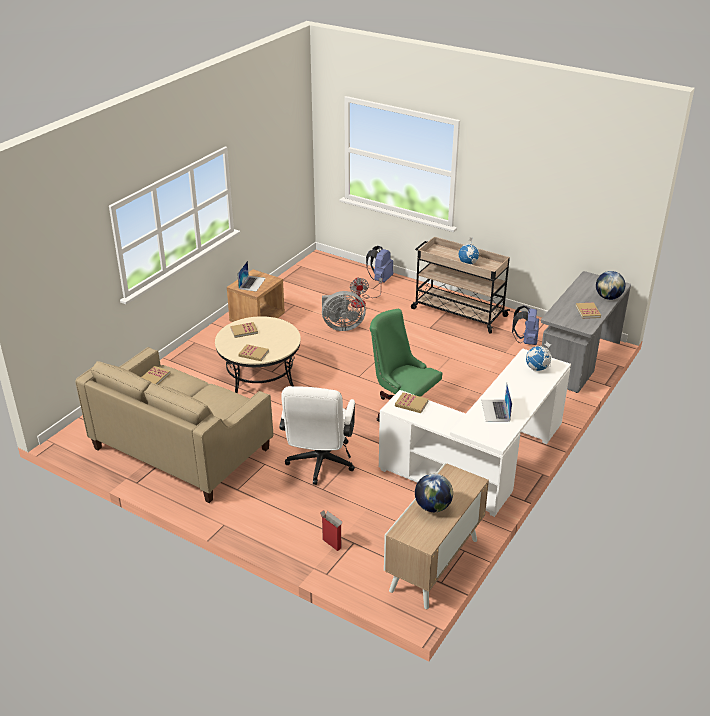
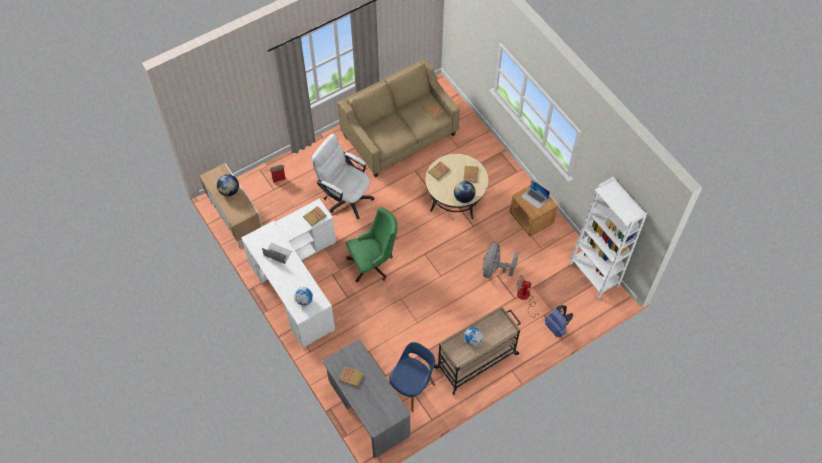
camera: 115 degrees right, 25 degrees up
(303, 272) = (594, 274): none -> white bookcase
(526, 341) = (411, 387): blue backpack -> blue chair
(608, 297) = (362, 405): globe -> globe (464, 198)

